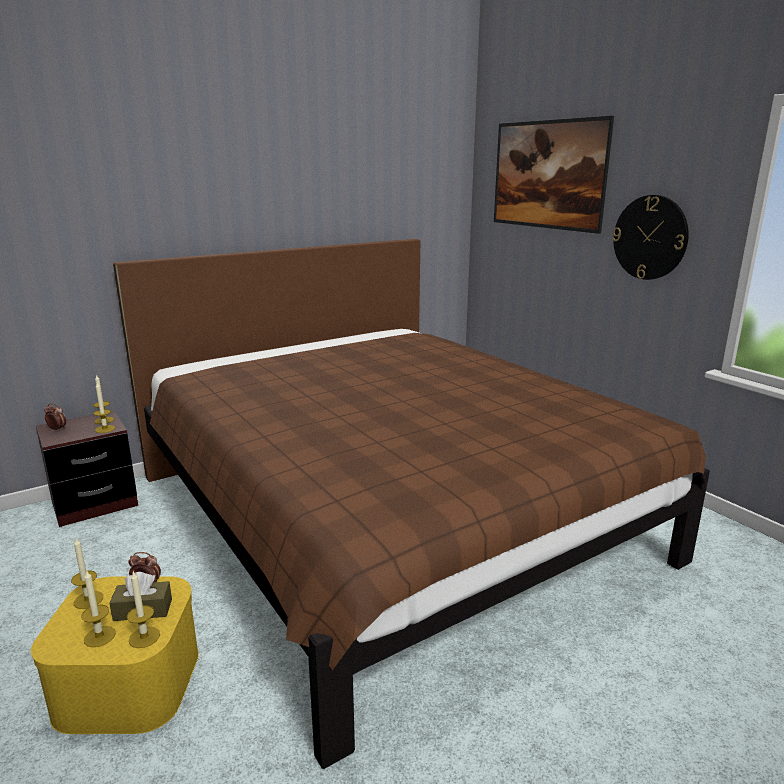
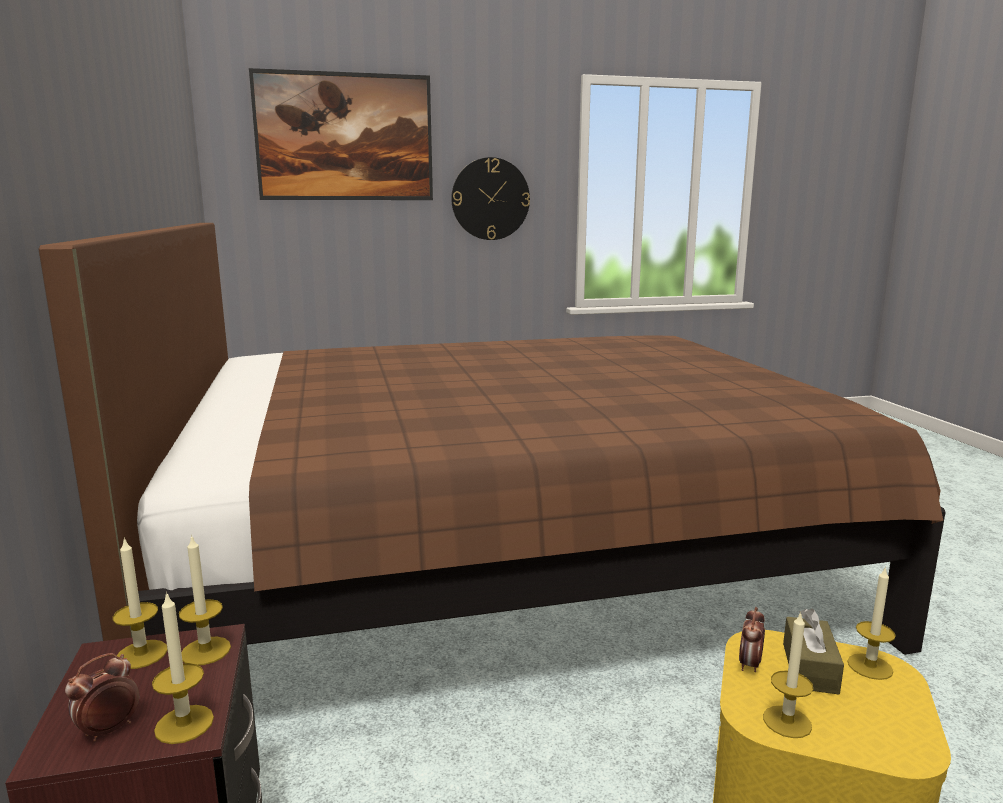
camera: 70 degrees left, 5 degrees down
(99, 636) = (876, 705): candle -> candle (184, 724)

